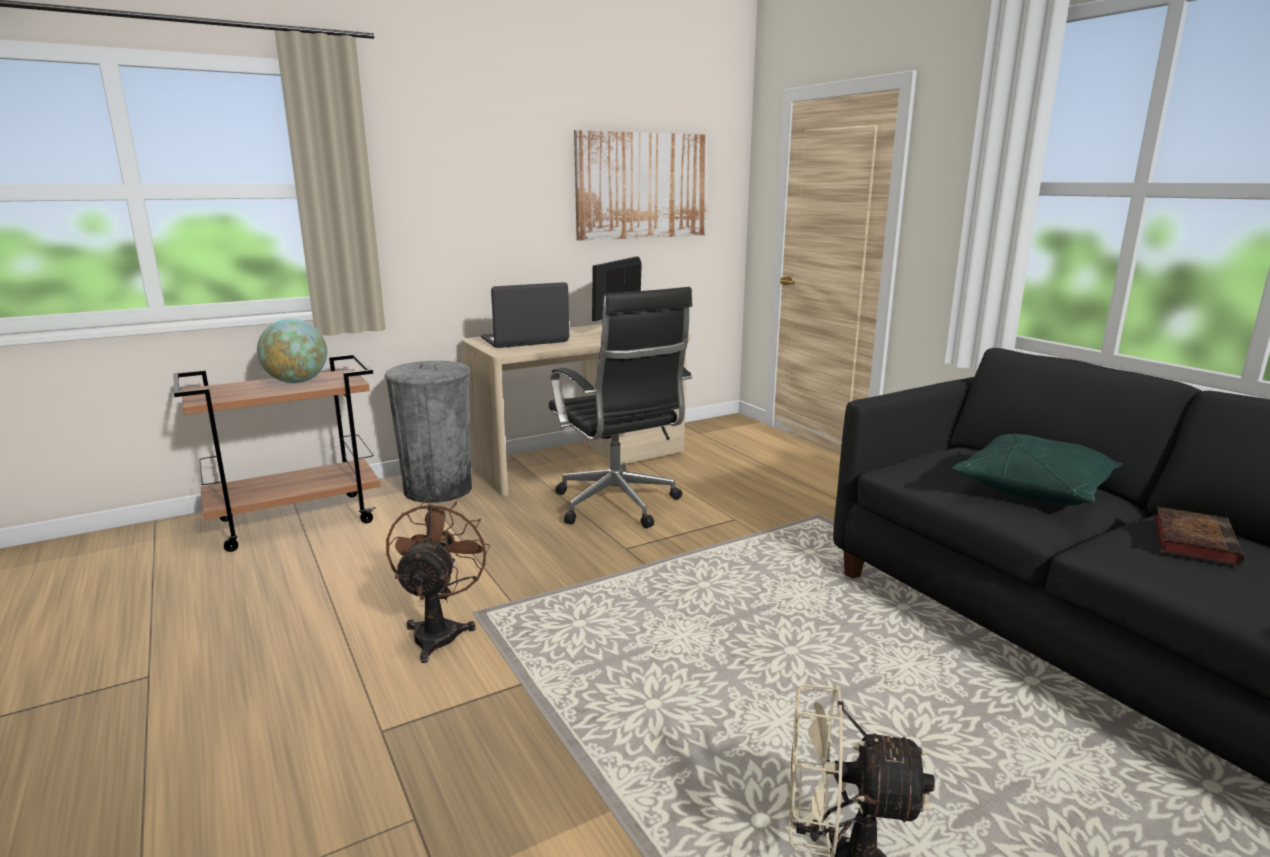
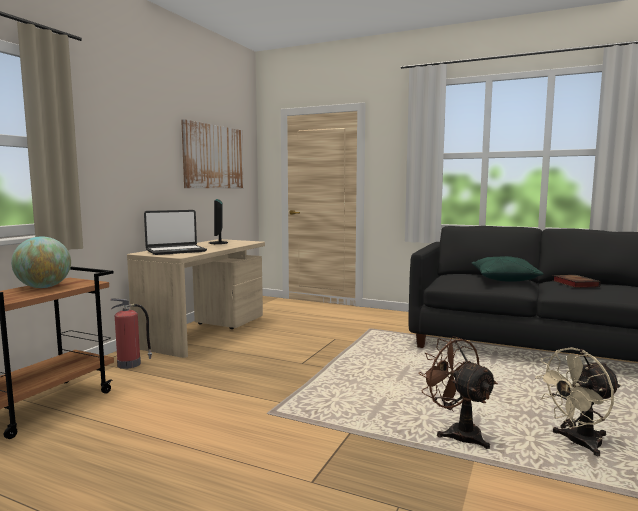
camera: 35 degrees left, 10 degrees down
(438, 489) = (130, 364): grey trash can -> fire extinguisher
(439, 631) = (262, 428): brown fan -> brown fan (458, 432)
(525, 340) = (176, 251): laptop -> laptop turned 150 degrees counterclockwise
(619, 506) = (266, 347): black office chair -> none

